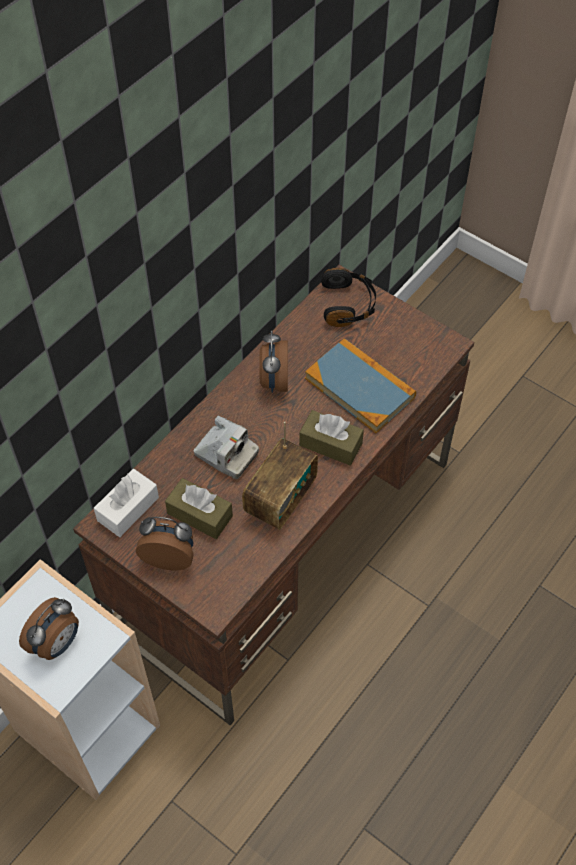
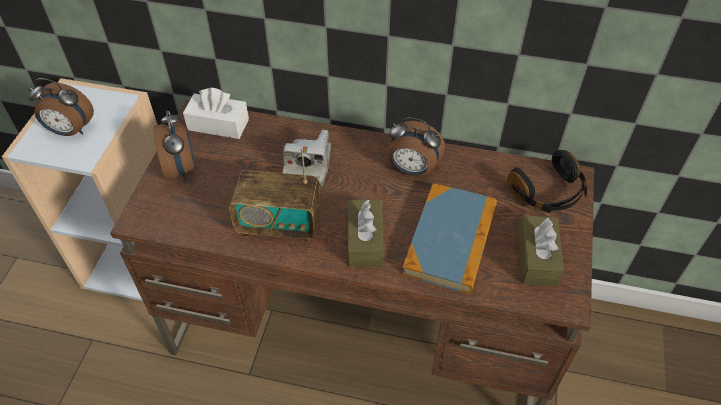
camera: 65 degrees right, 5 degrees down
(200, 514) = (234, 172): brown tissue box -> brown tissue box (537, 258)
(274, 381) = (412, 169): alarm clock -> alarm clock turned 135 degrees counterclockwise

